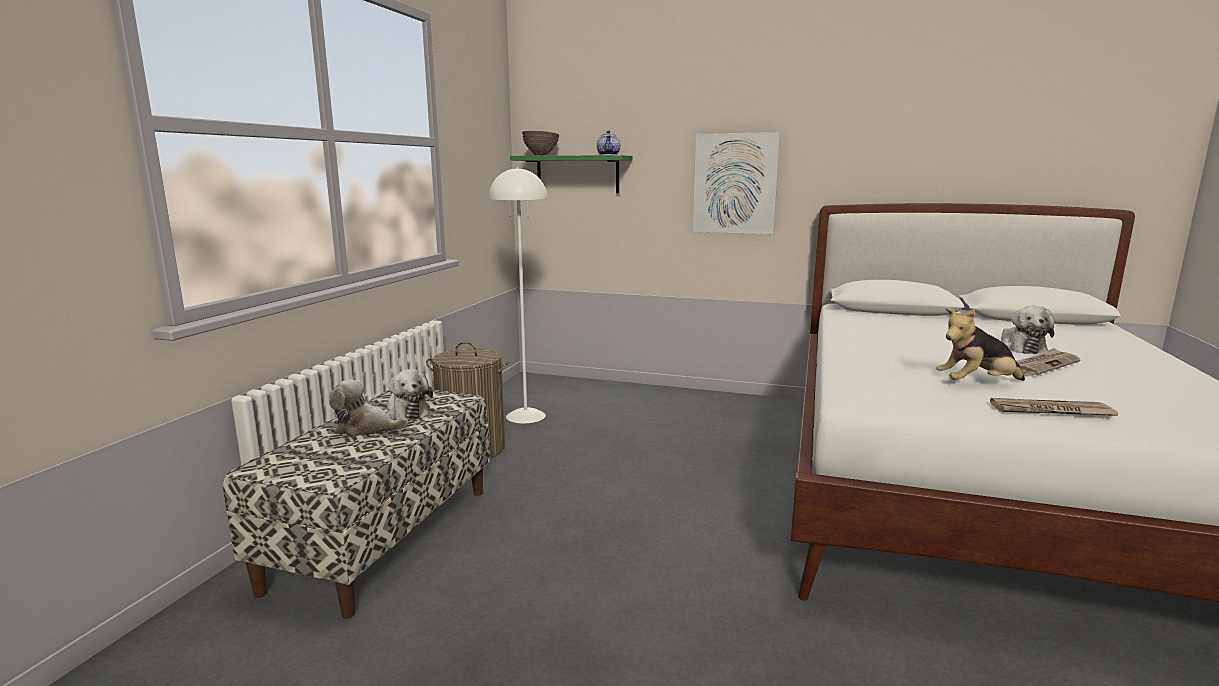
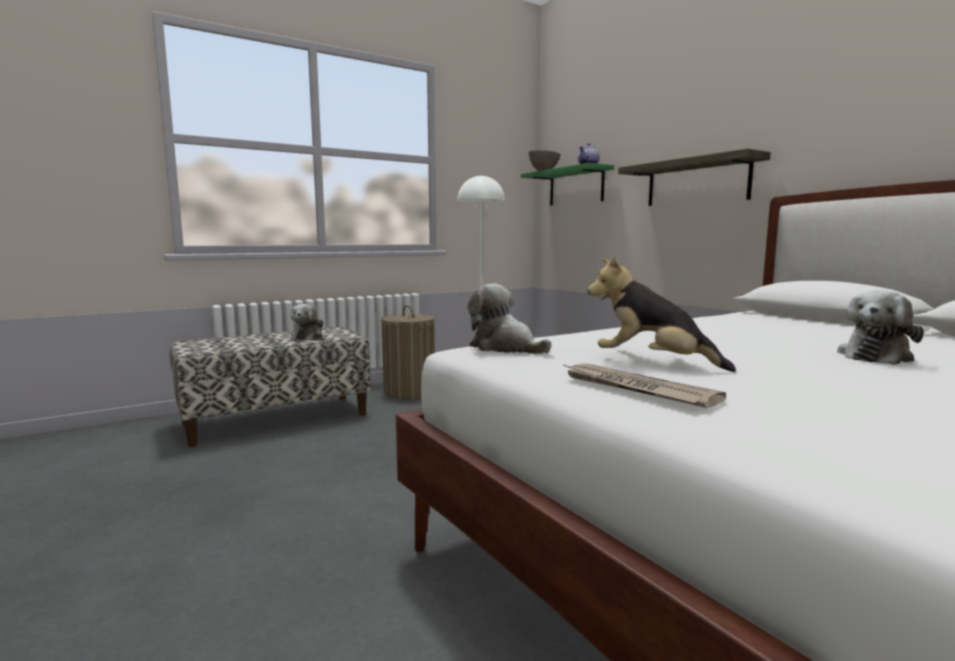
camera: 40 degrees right, 5 degrees down
(365, 428) = (269, 338): plush toy -> plush toy (505, 348)
(735, 183) = (696, 182): picture -> shelf
(1043, 364) = (829, 367): newspaper -> none

